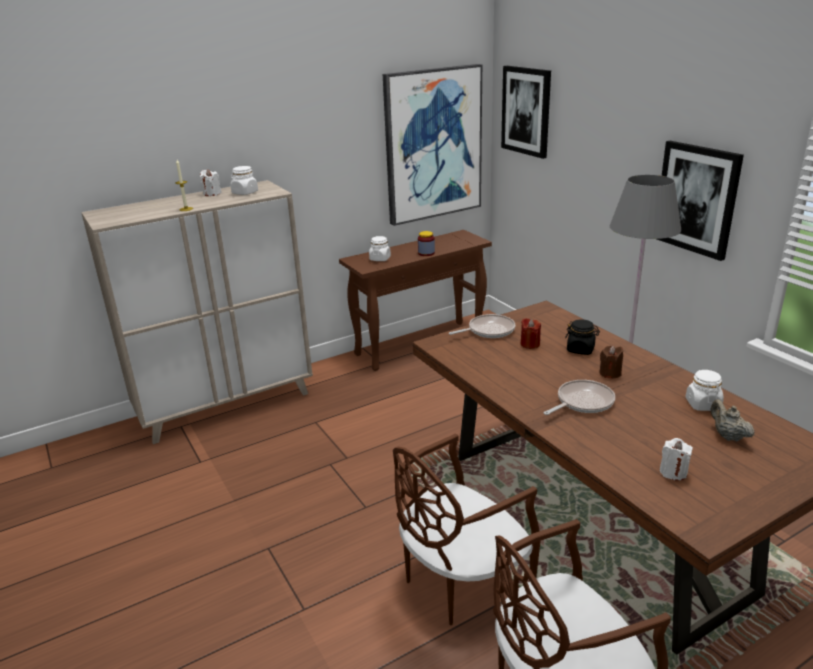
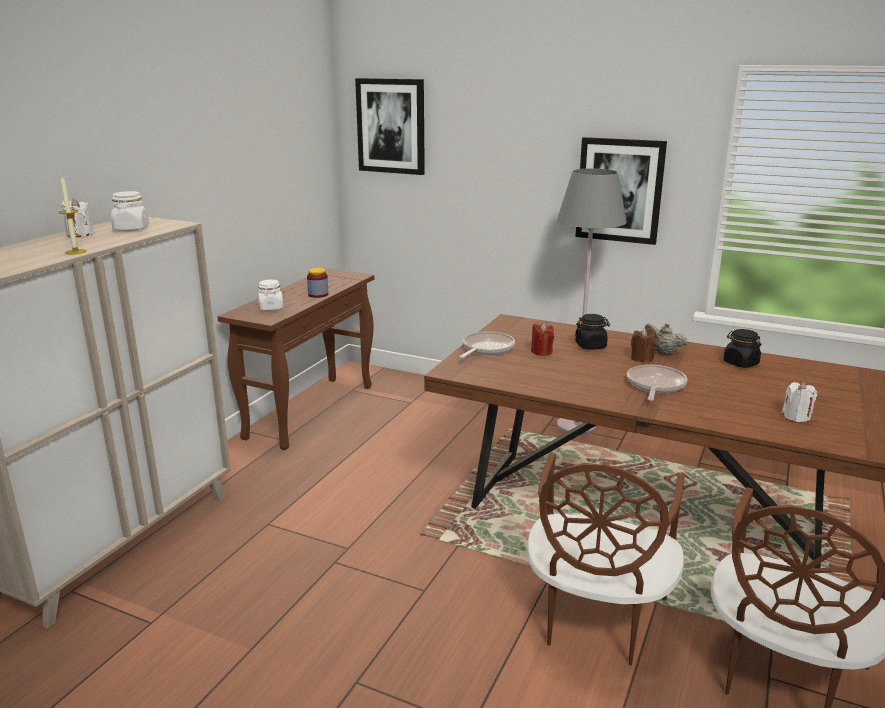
camera: 35 degrees left, 5 degrees down
(433, 144) = (292, 168): picture -> none
(702, 404) = (740, 363): white jar -> black jar
(727, 436) = (789, 380): beige teapot -> beige teapot (663, 352)

